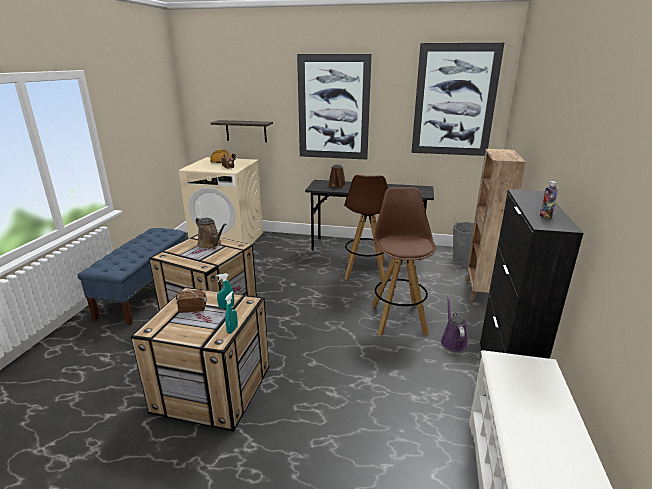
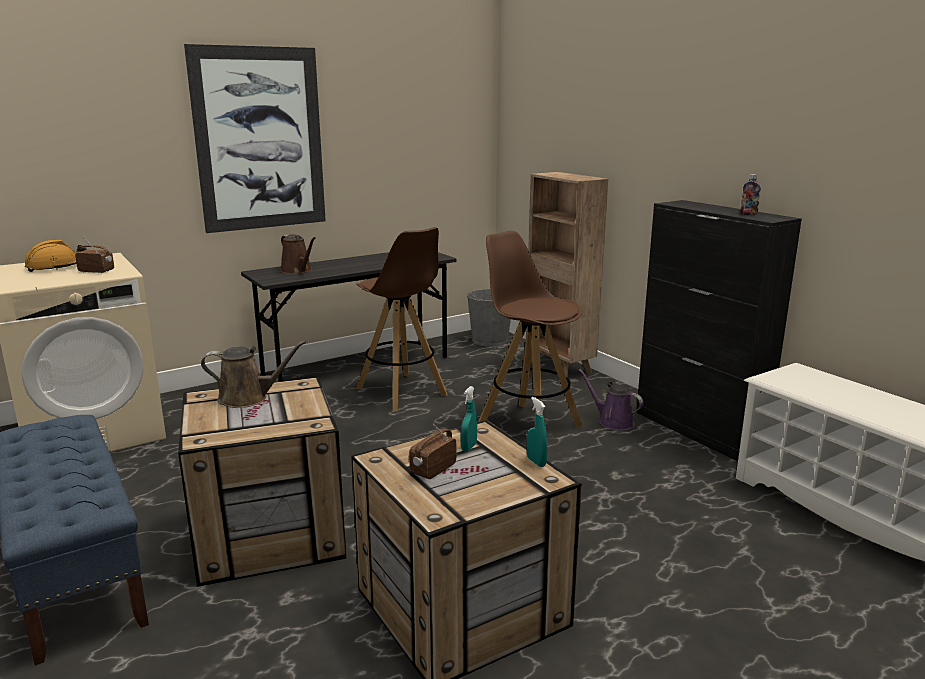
camera: 45 degrees left, 5 degrees down
(246, 131) = (83, 198): shelf -> none
(454, 101) = (434, 119): picture -> none

